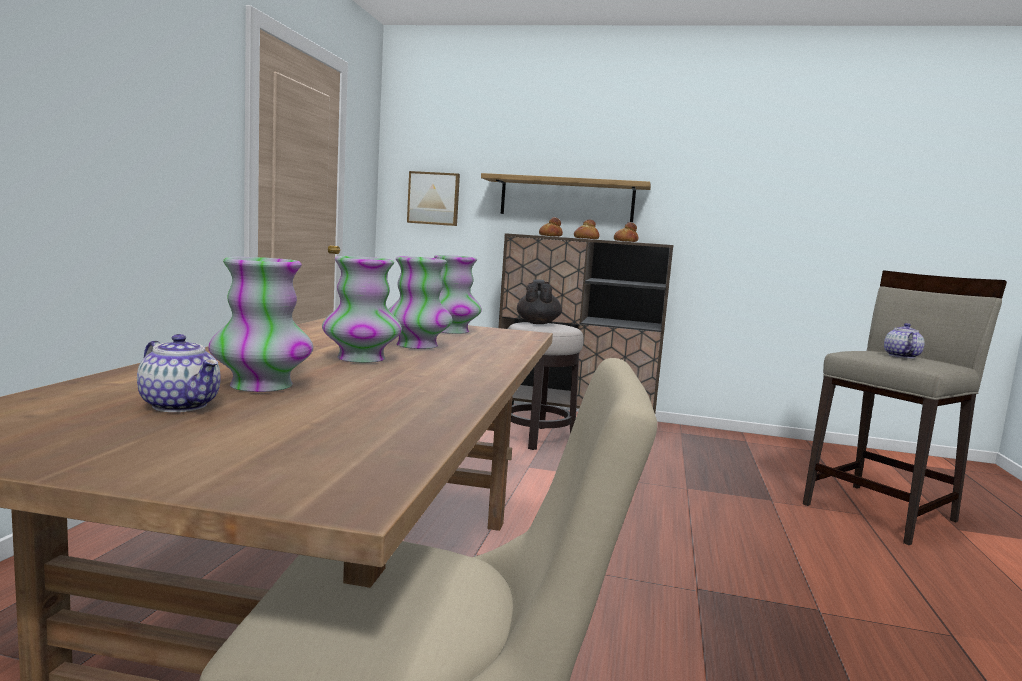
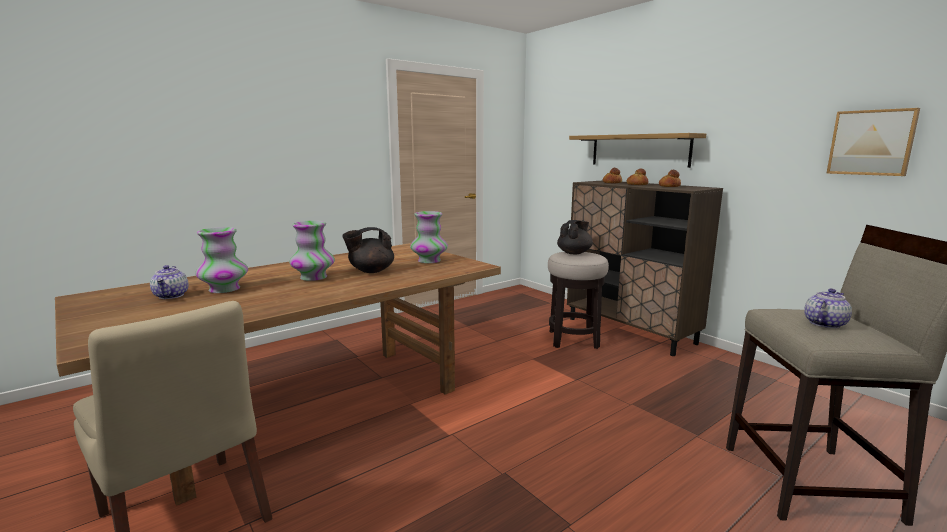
camera: 40 degrees right, 5 degrees up
(416, 346) = (371, 271): vase -> black teapot
(434, 198) = (553, 155): picture -> picture (871, 142)

